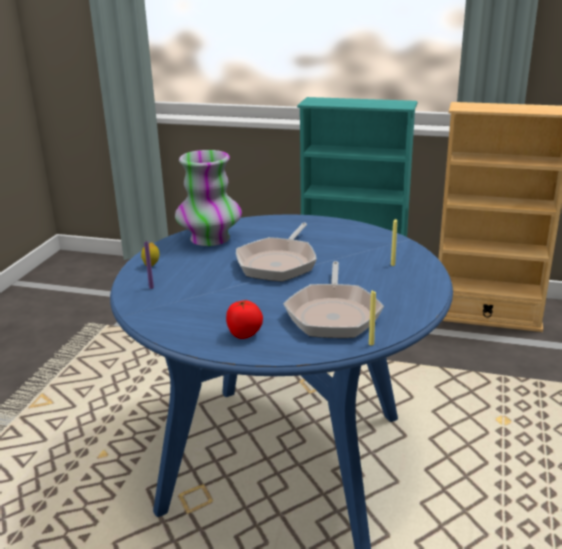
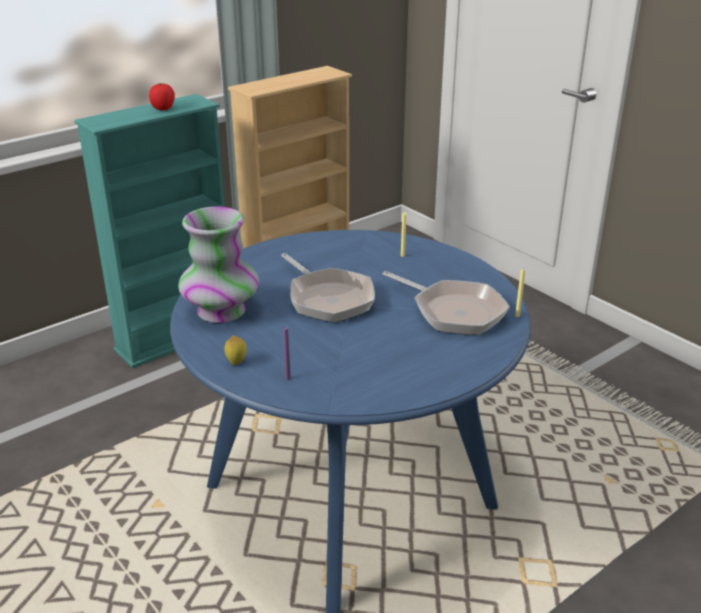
camera: 55 degrees left, 5 degrees up
(245, 335) = (443, 362): tomato -> tomato (163, 109)

